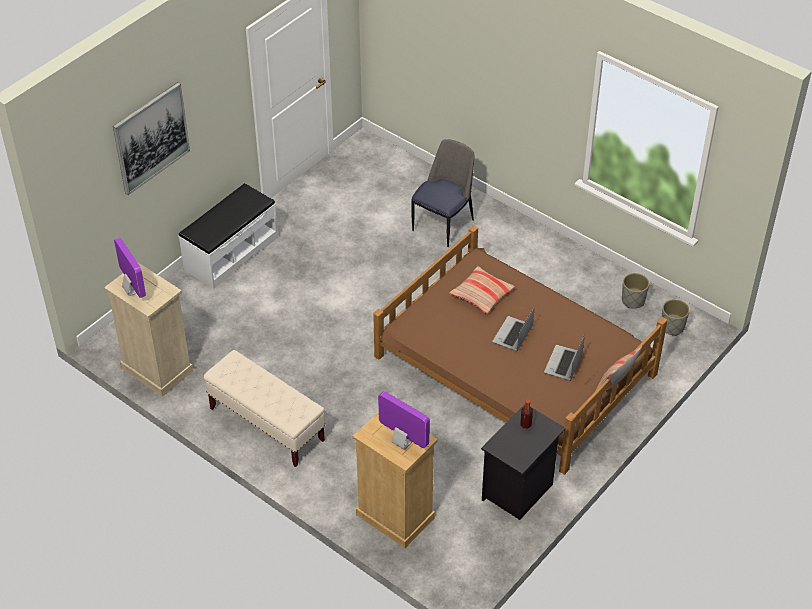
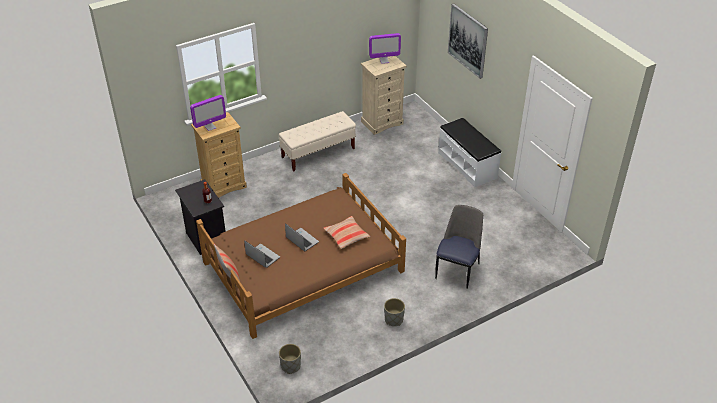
camera: 110 degrees right, 5 degrees down
(444, 224) = (457, 270): chair -> chair turned 120 degrees counterclockwise
(633, 301) = (329, 352): grey planter -> grey planter (393, 320)

